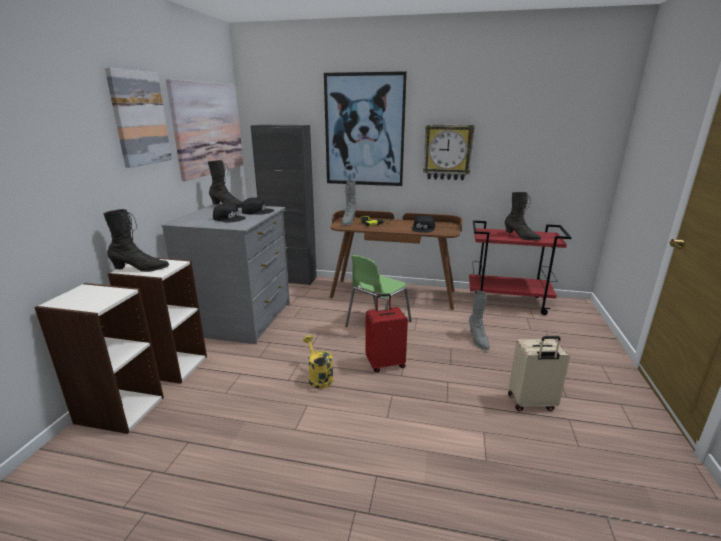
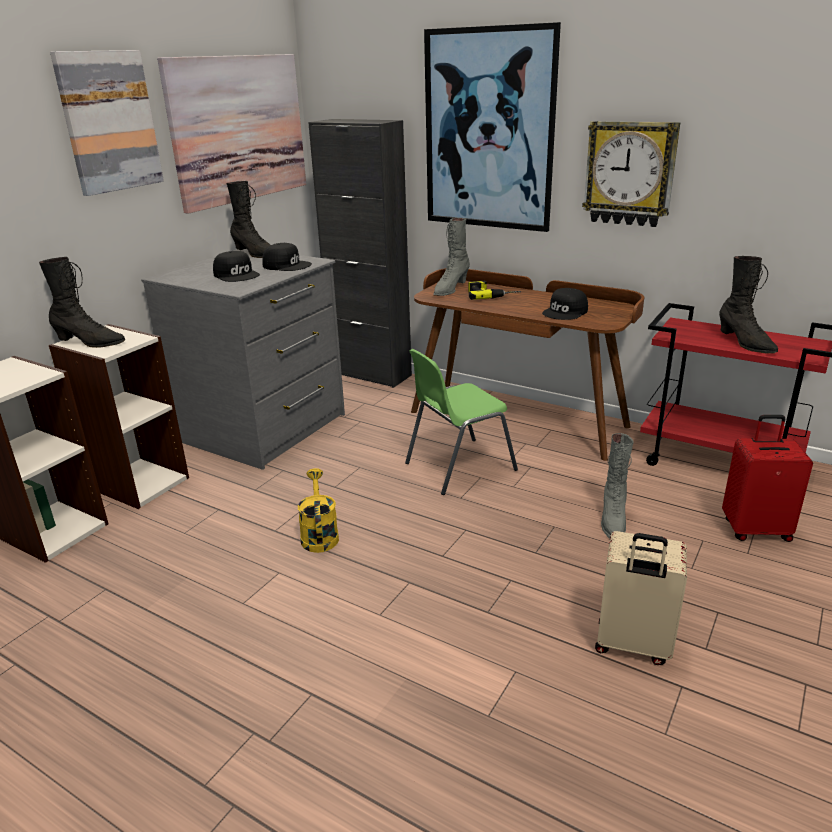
camera: 20 degrees right, 5 degrees up
(385, 363) = (430, 532): red suitcase -> red suitcase (755, 529)

